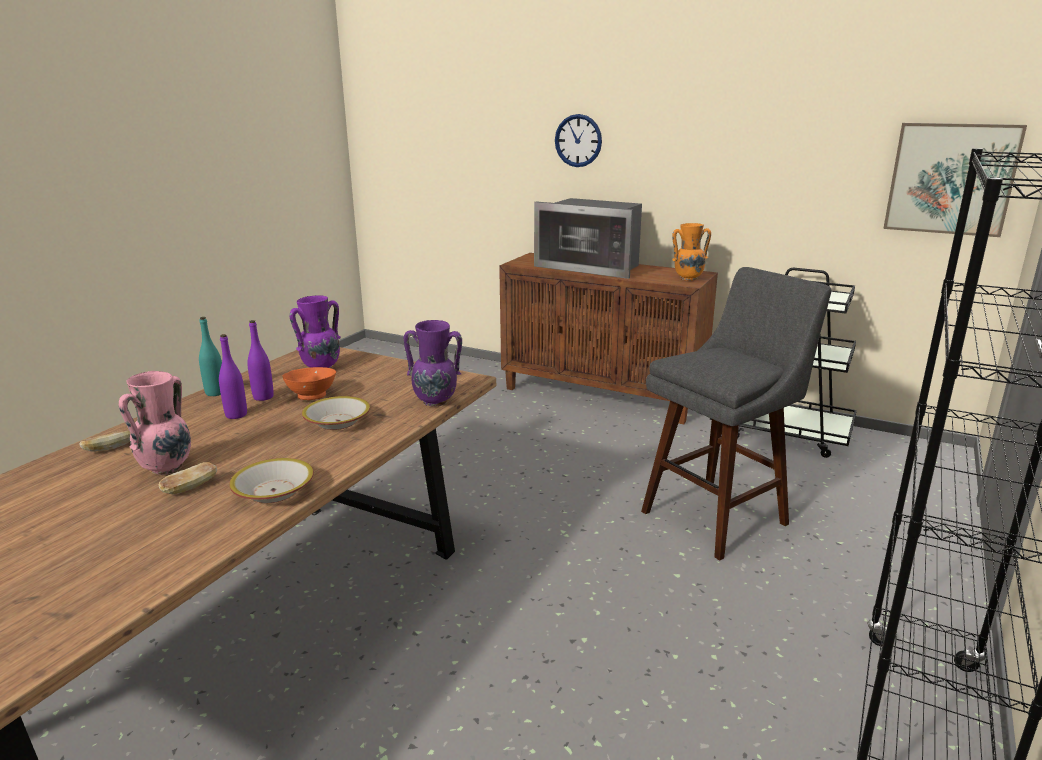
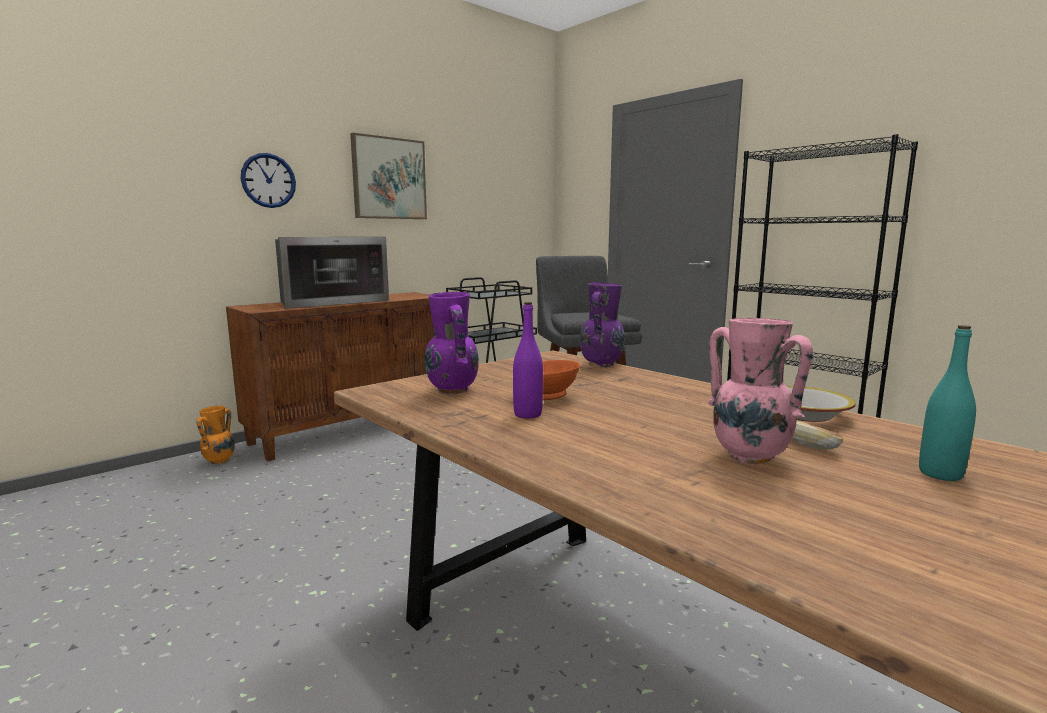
camera: 70 degrees left, 10 degrees down
(111, 448) = (672, 494): bread -> none
(215, 393) = (482, 436): turquoise bottle -> turquoise bottle (940, 474)
(236, 415) = (582, 426): purple bottle -> none
(338, 422) = (632, 391): bowl -> none
(688, 278) = (418, 295): orange vase -> orange vase (218, 461)
(950, 179) = (524, 212): picture -> picture (389, 178)

